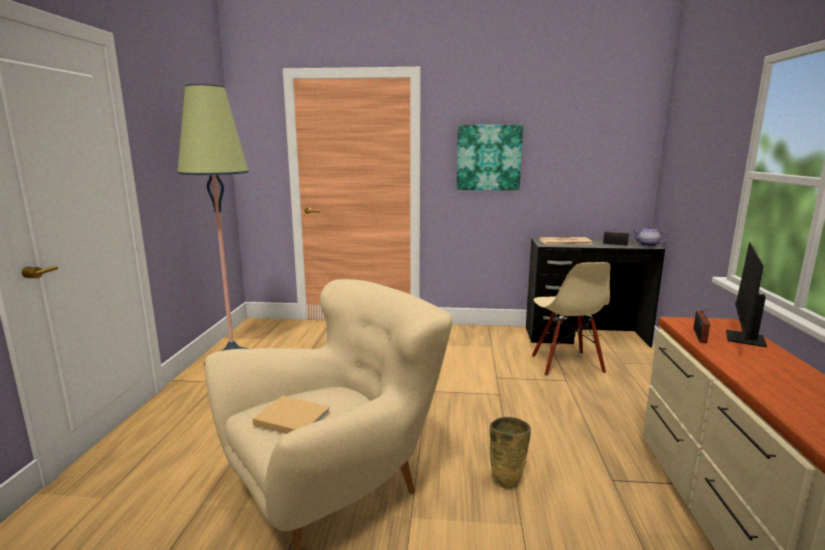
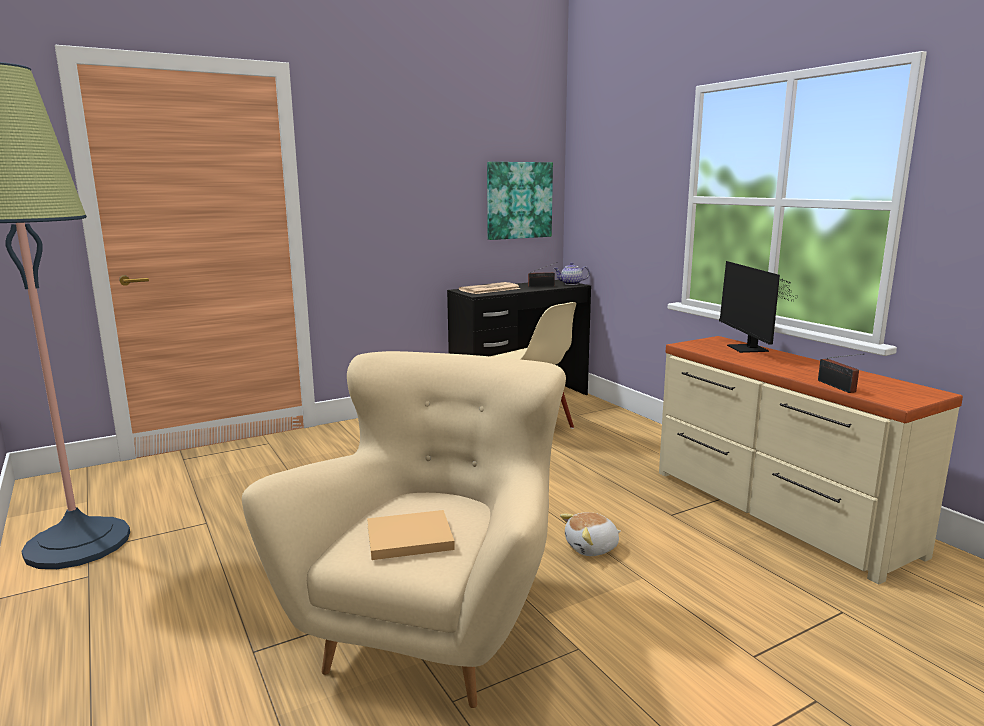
camera: 35 degrees left, 0 degrees up
(488, 157) = (388, 190): picture -> picture (518, 200)
(507, 480) = (592, 548): beige vase -> plush toy
(699, 336) = (718, 353): radio -> radio (837, 387)

